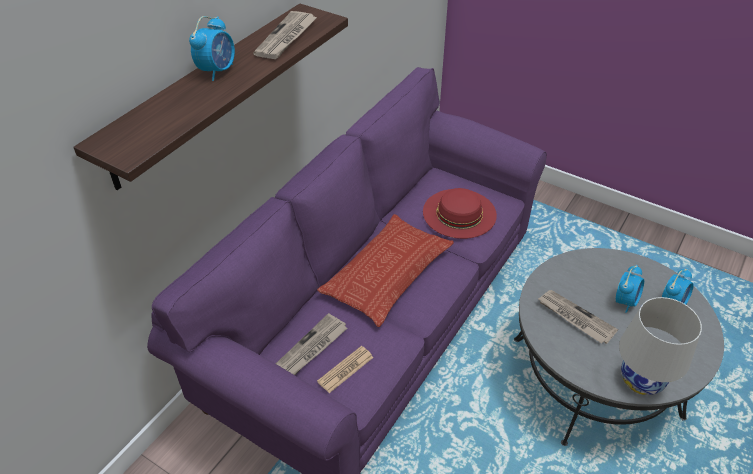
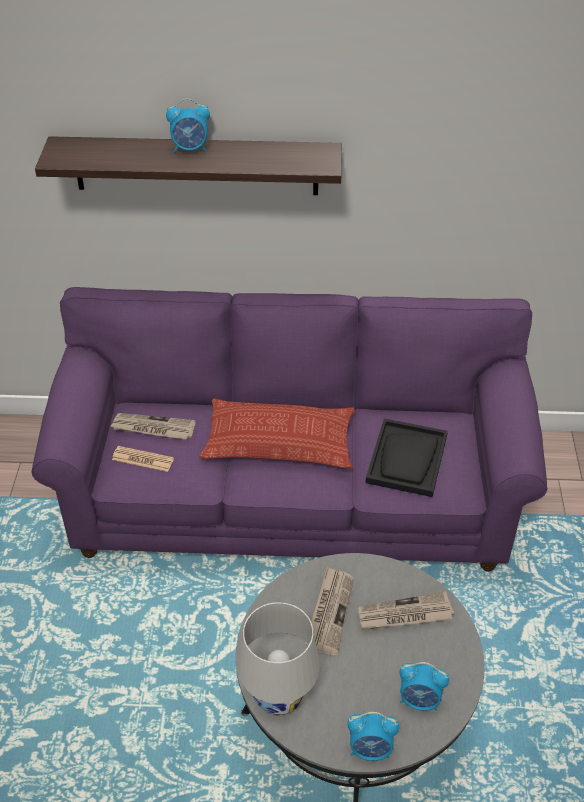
camera: 60 degrees right, 0 degrees up
(286, 37) = (272, 159): newspaper -> newspaper (404, 615)
(459, 213) = (407, 459): red hat -> black tray
(625, 301) = (390, 652): alarm clock -> alarm clock (370, 749)

